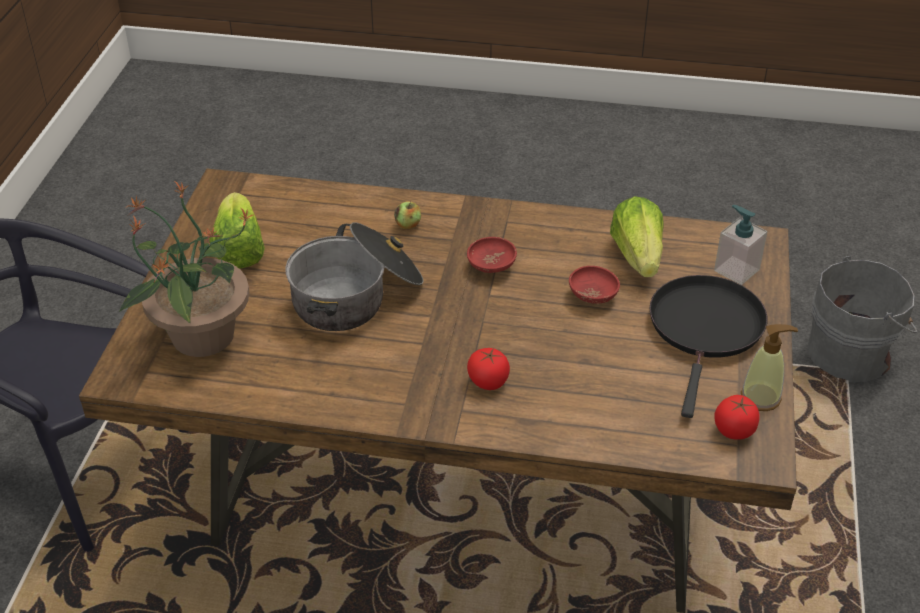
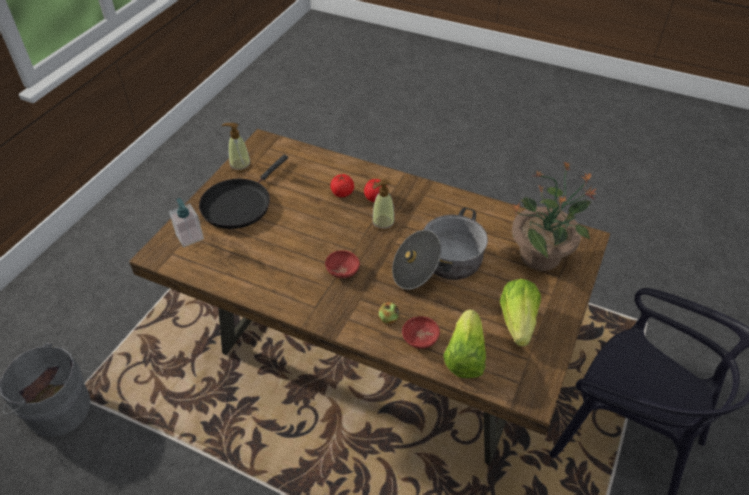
camera: 165 degrees left, 5 degrees up
(460, 342) = (383, 223): none -> soap dispenser
(593, 295) = (289, 237): red bowl -> red bowl (420, 339)
(638, 256) = (243, 259): lettuce -> lettuce (464, 356)
(734, 430) = (265, 154): tomato -> tomato (342, 193)

